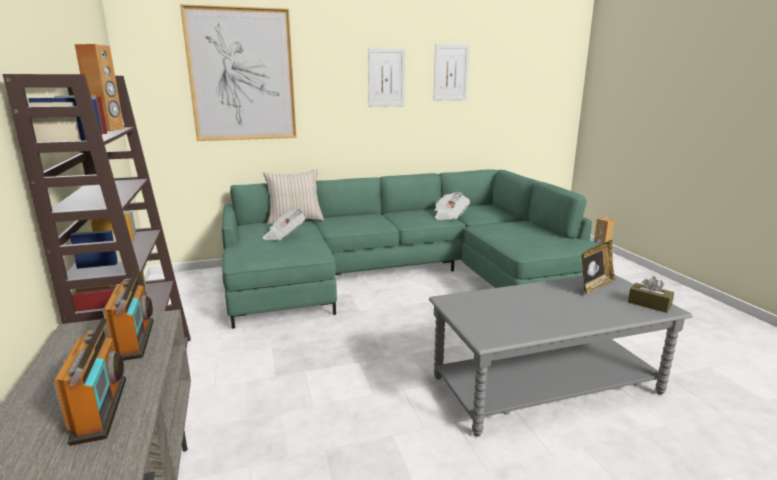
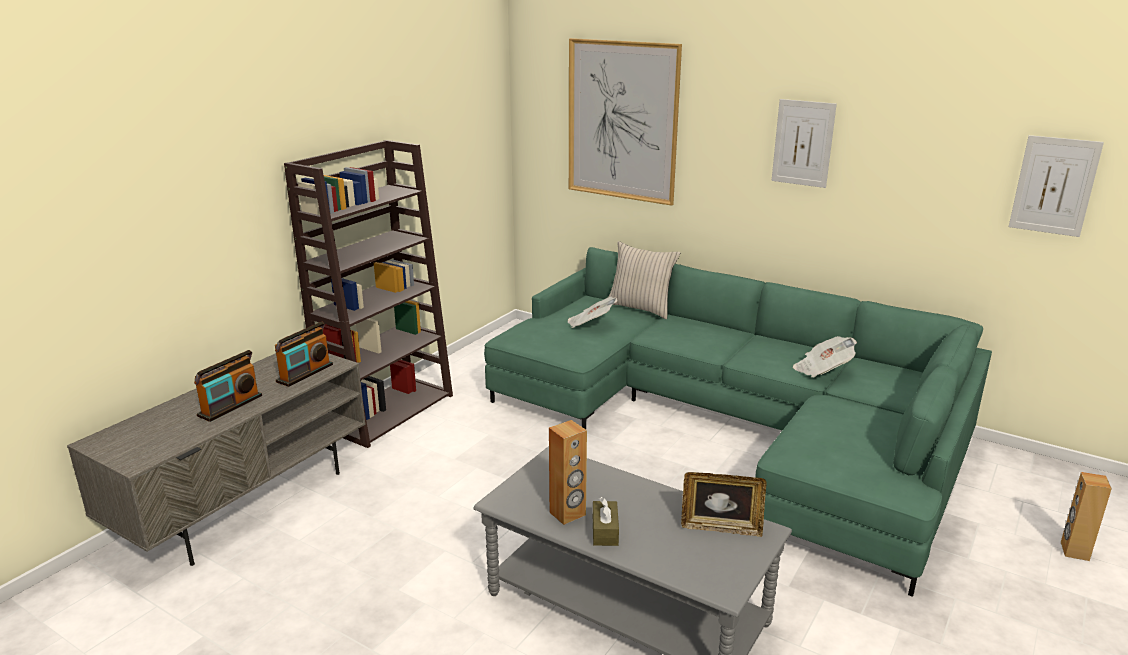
camera: 50 degrees right, 5 degrees up
(108, 130) = (390, 194): brown speaker -> brown speaker (567, 514)
(451, 72) = (914, 147): picture -> picture (1054, 186)
(649, 304) = (720, 576): brown tissue box -> brown tissue box (605, 531)

